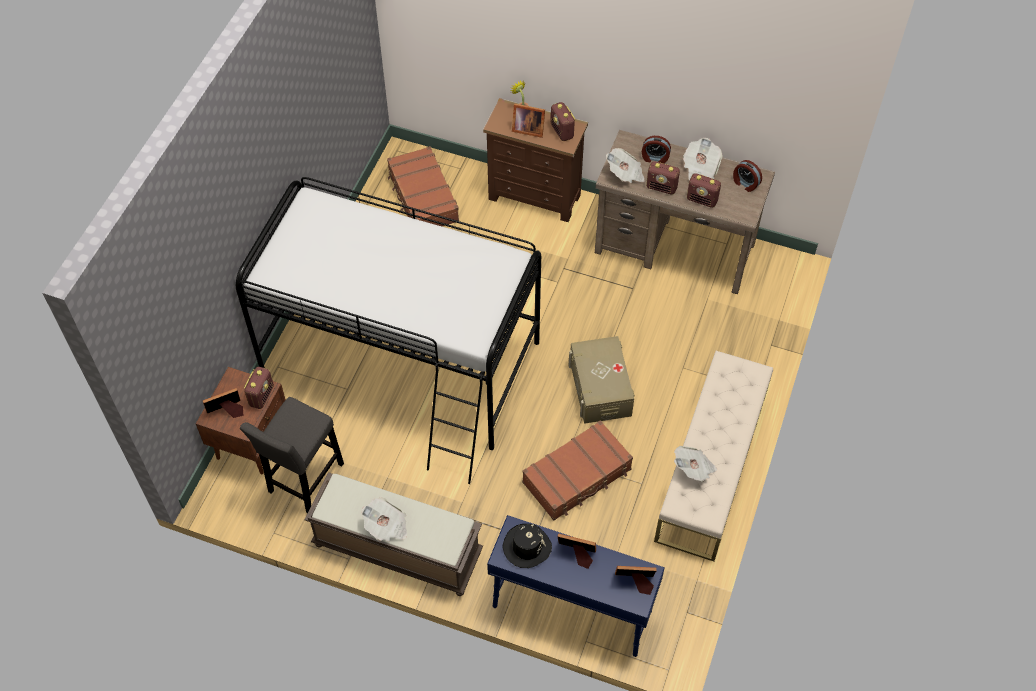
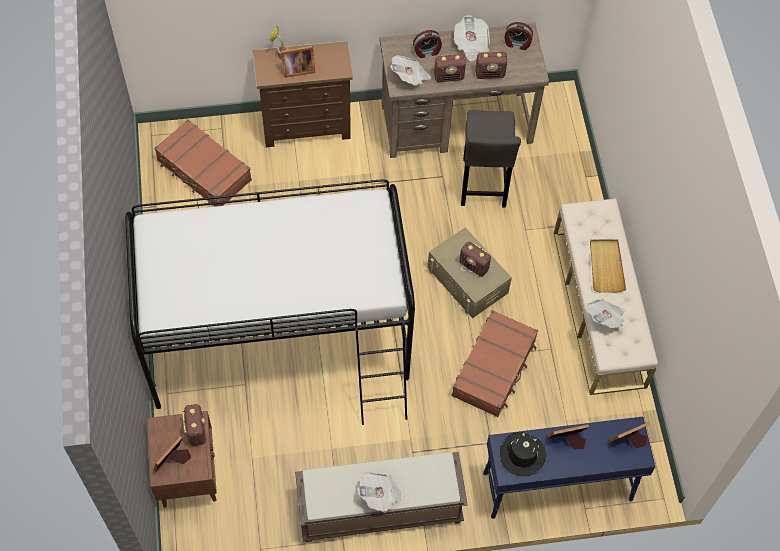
camera: 30 degrees left, 5 degrees up
(304, 481) = (259, 489): grey stool -> grey stool (483, 186)
(562, 131) = (330, 59): radio -> radio (474, 266)
(723, 423) = (606, 266): none -> beige tray

